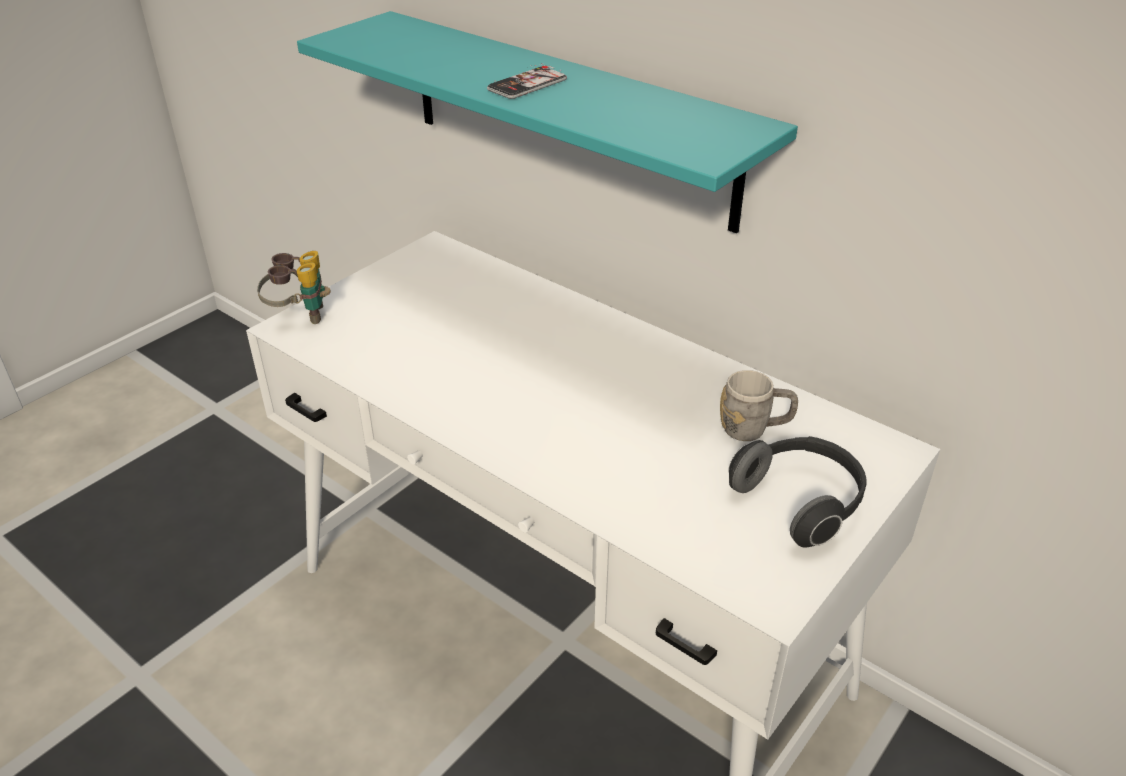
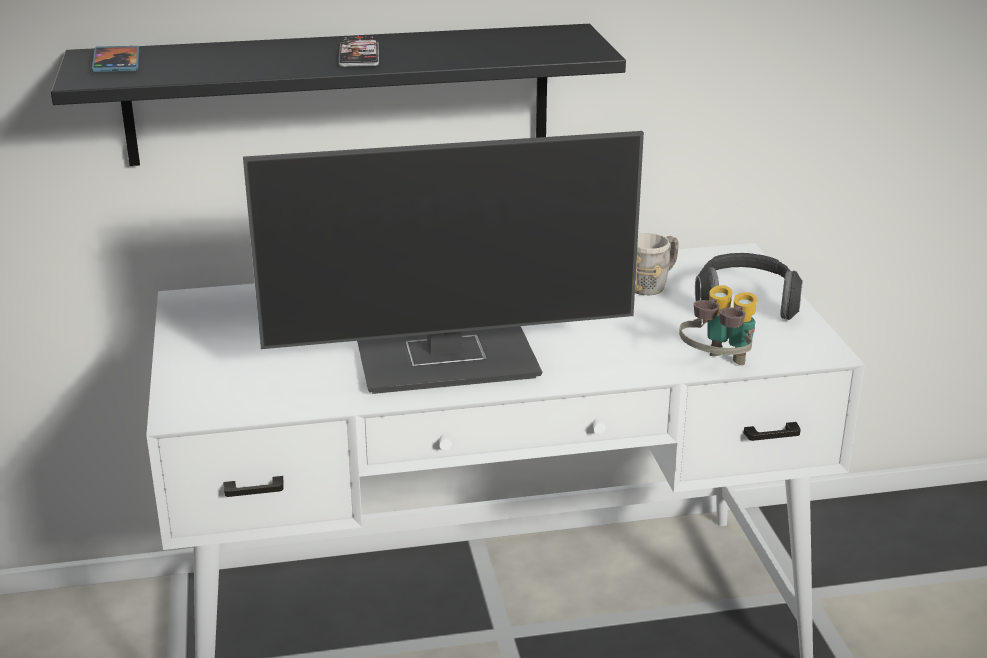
camera: 50 degrees left, 10 degrees down
(299, 316) = (176, 400): binoculars -> binoculars (718, 367)
(382, 32) = (116, 62): none -> phone
(484, 394) = (451, 360): none -> monitor
(567, 117) = (339, 94): turquoise shelf -> black shelf

